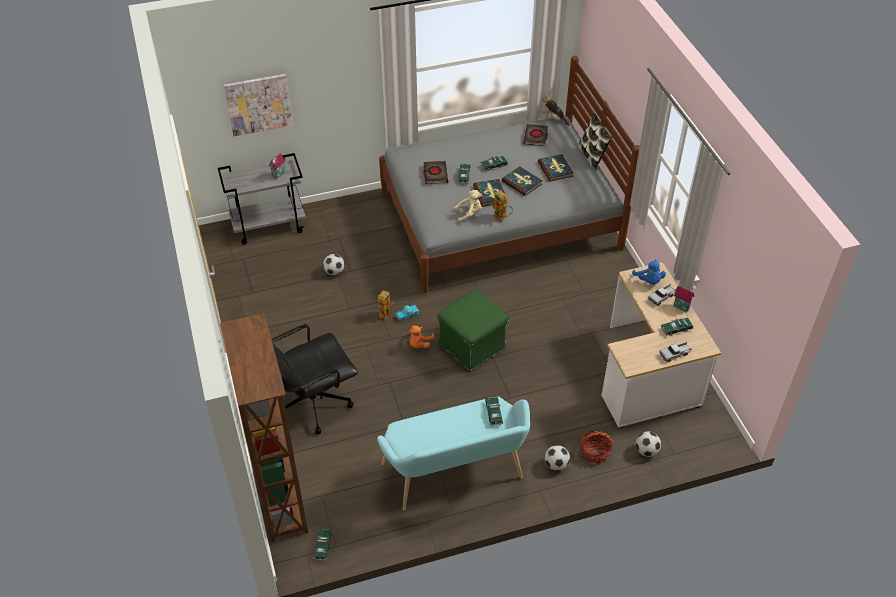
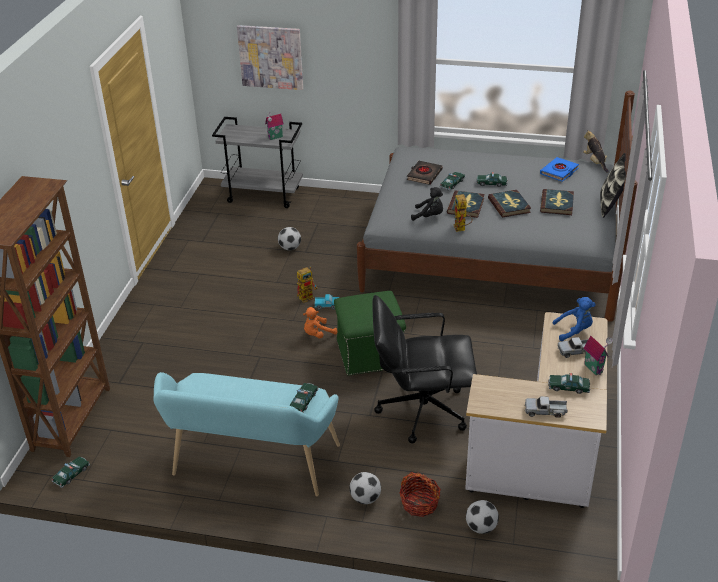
camera: 30 degrees right, 10 degrees down
(311, 403) = (173, 347): black office chair -> black office chair (421, 410)
(469, 214) = (429, 216): beige plush toy -> black plush toy
(535, 137) = (559, 172): black book -> blue book
(648, 281) = (574, 331): blue plush toy -> blue plush toy turned 105 degrees counterclockwise

